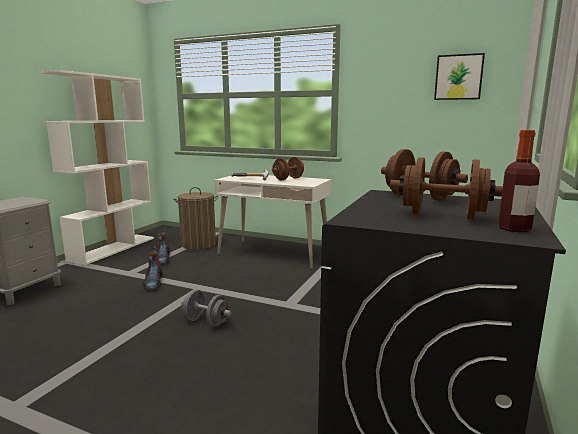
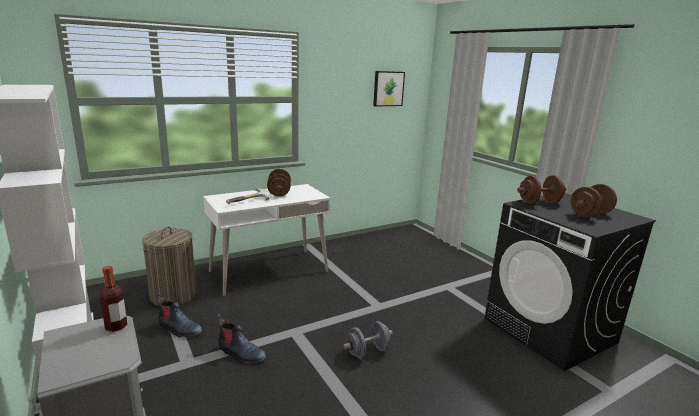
camera: 55 degrees left, 5 degrees up
(514, 229) = (620, 214): bottle -> bottle (116, 326)

